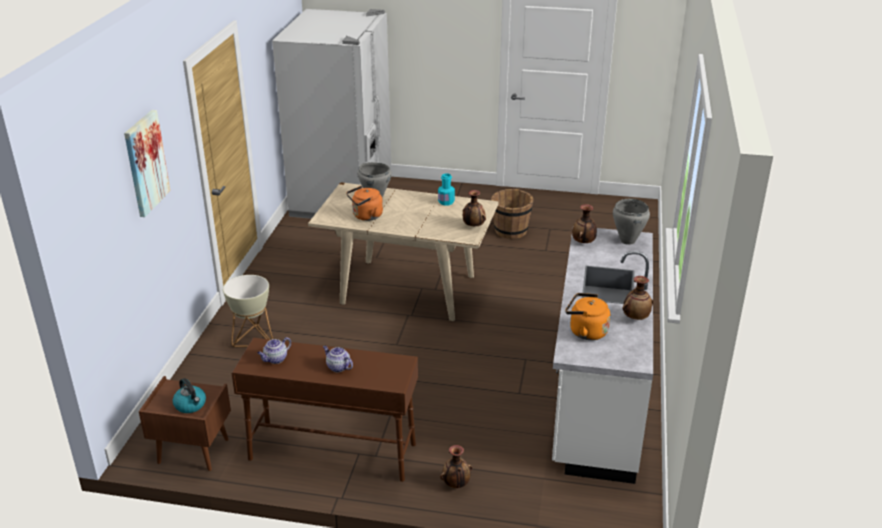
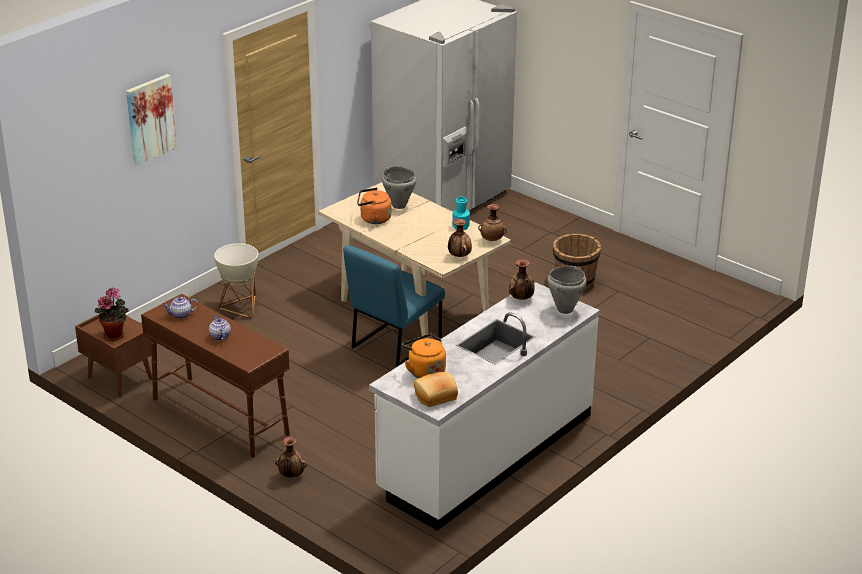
camera: 30 degrees right, 0 degrees up
(191, 405) = (115, 335): kettle -> potted plant
(423, 326) = (394, 343): none -> blue chair
(623, 352) = (436, 396): none -> bread
(635, 317) = (482, 374): vase -> vase (492, 240)

